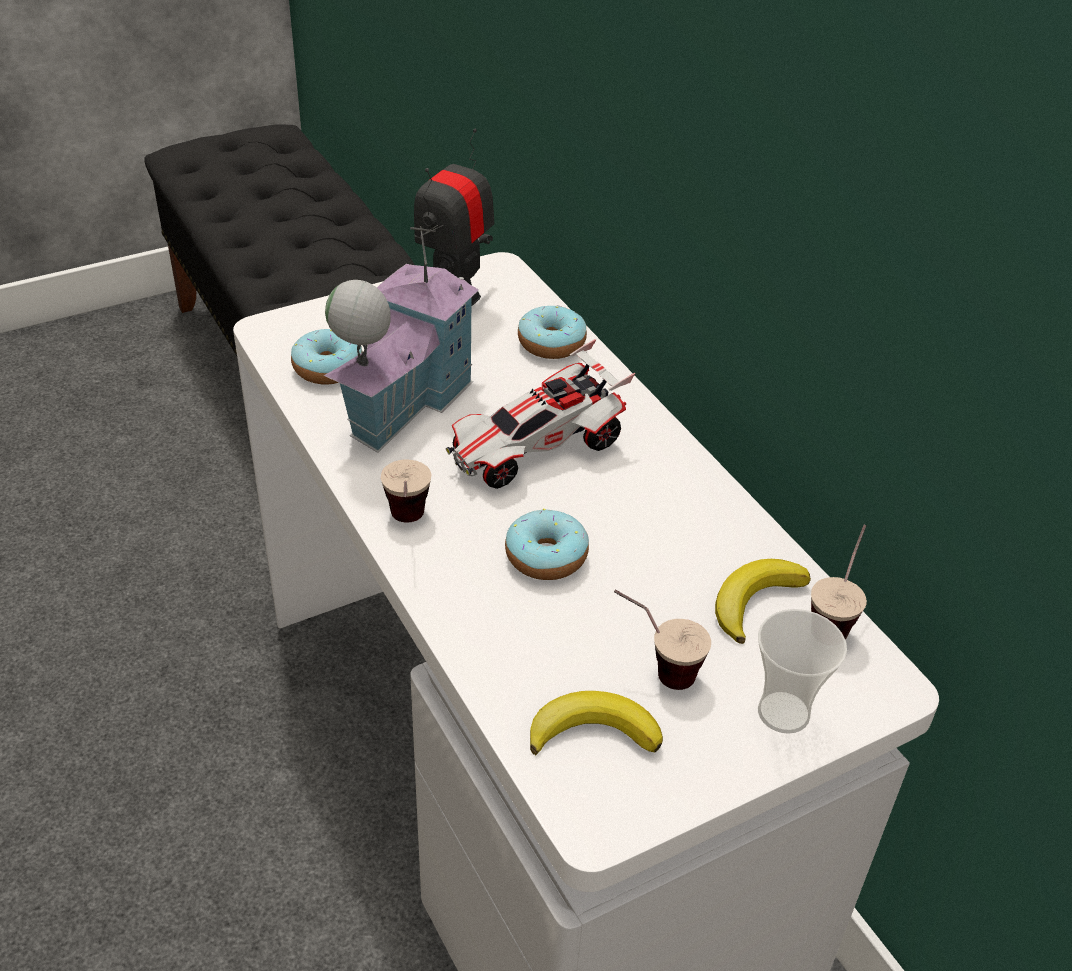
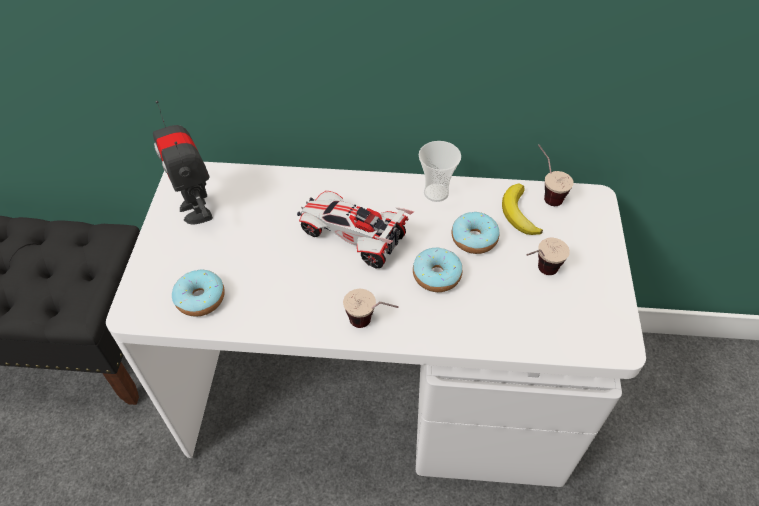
camera: 55 degrees left, 10 degrees up
(404, 402) = (265, 276): toy house -> none
(536, 449) = (353, 237): toy car -> toy car turned 120 degrees clockwise
(551, 343) = (271, 187): donut -> donut (474, 239)
(593, 732) = (564, 318): banana -> none
(783, 713) = (590, 242): cup -> cup (436, 193)

